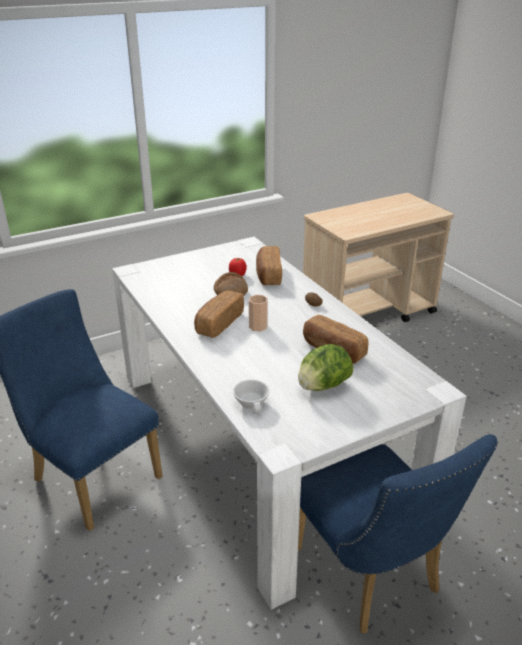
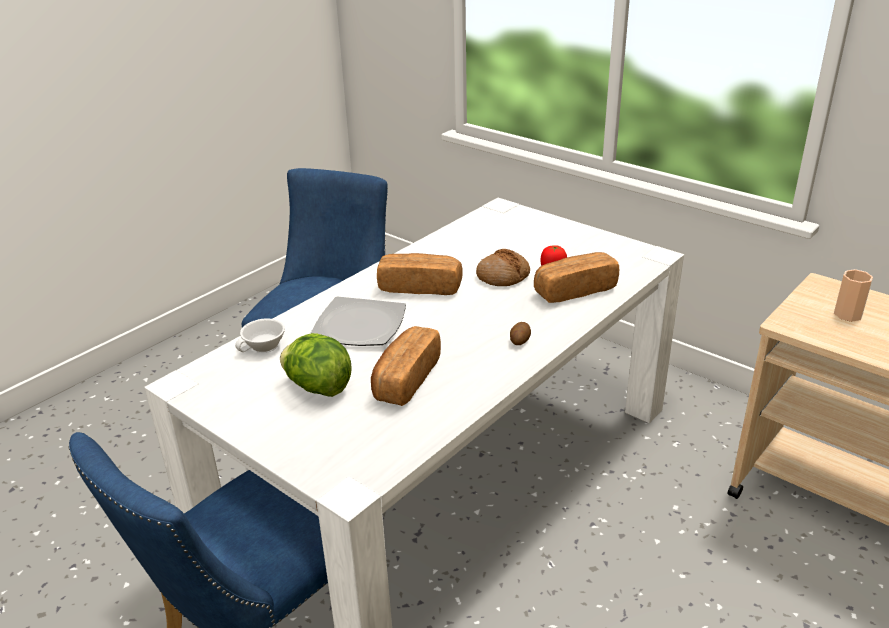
camera: 70 degrees right, 0 degrees up
(253, 356) = (360, 326): none -> plate
(258, 326) = (431, 313): cup -> cup (847, 314)

